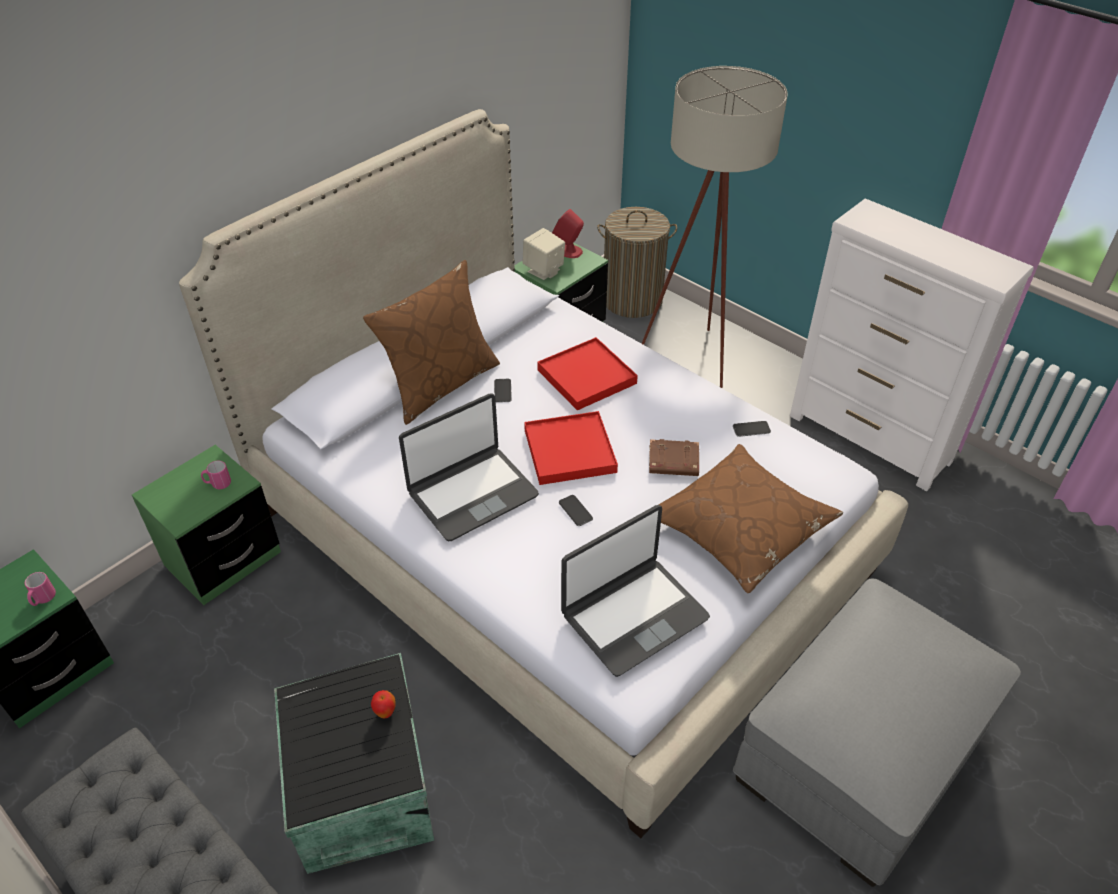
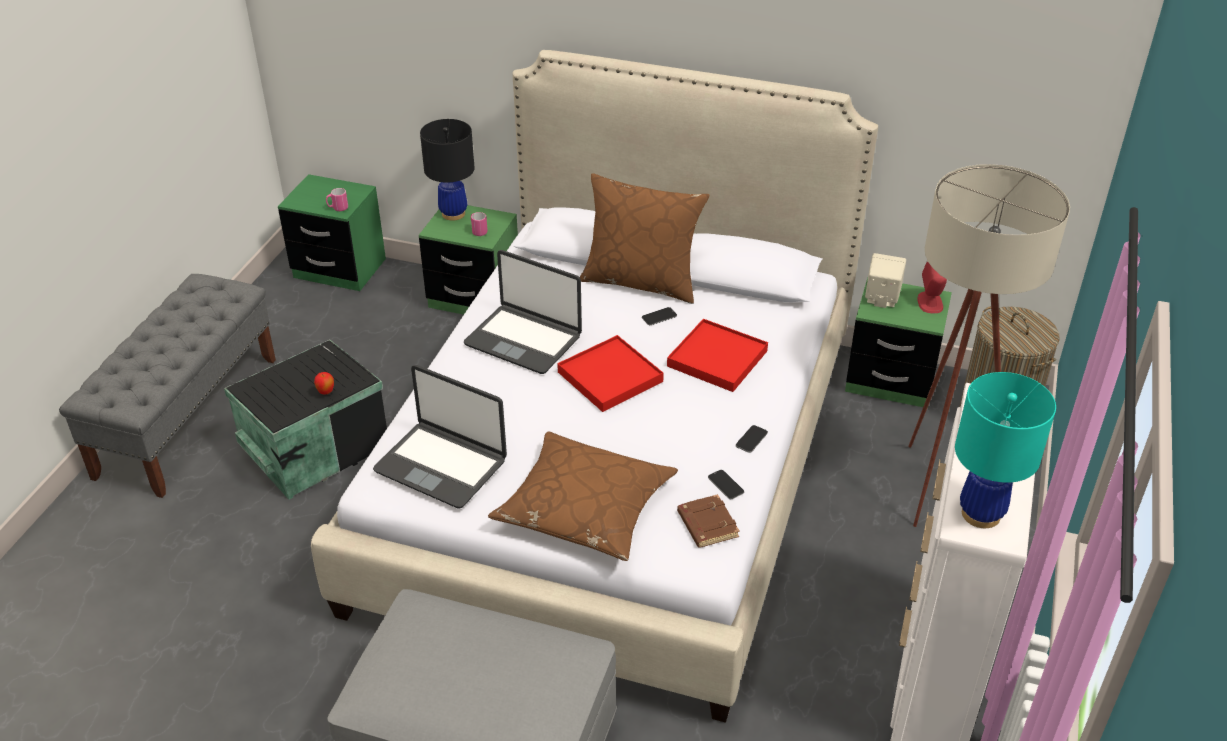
camera: 65 degrees right, 5 degrees down
(164, 494) = (453, 213): none -> black table lamp
(575, 511) = (539, 400): phone -> phone (751, 439)
(673, 462) = (641, 443): brown book -> brown book (706, 524)
(985, 268) = (980, 514): none -> turquoise table lamp

